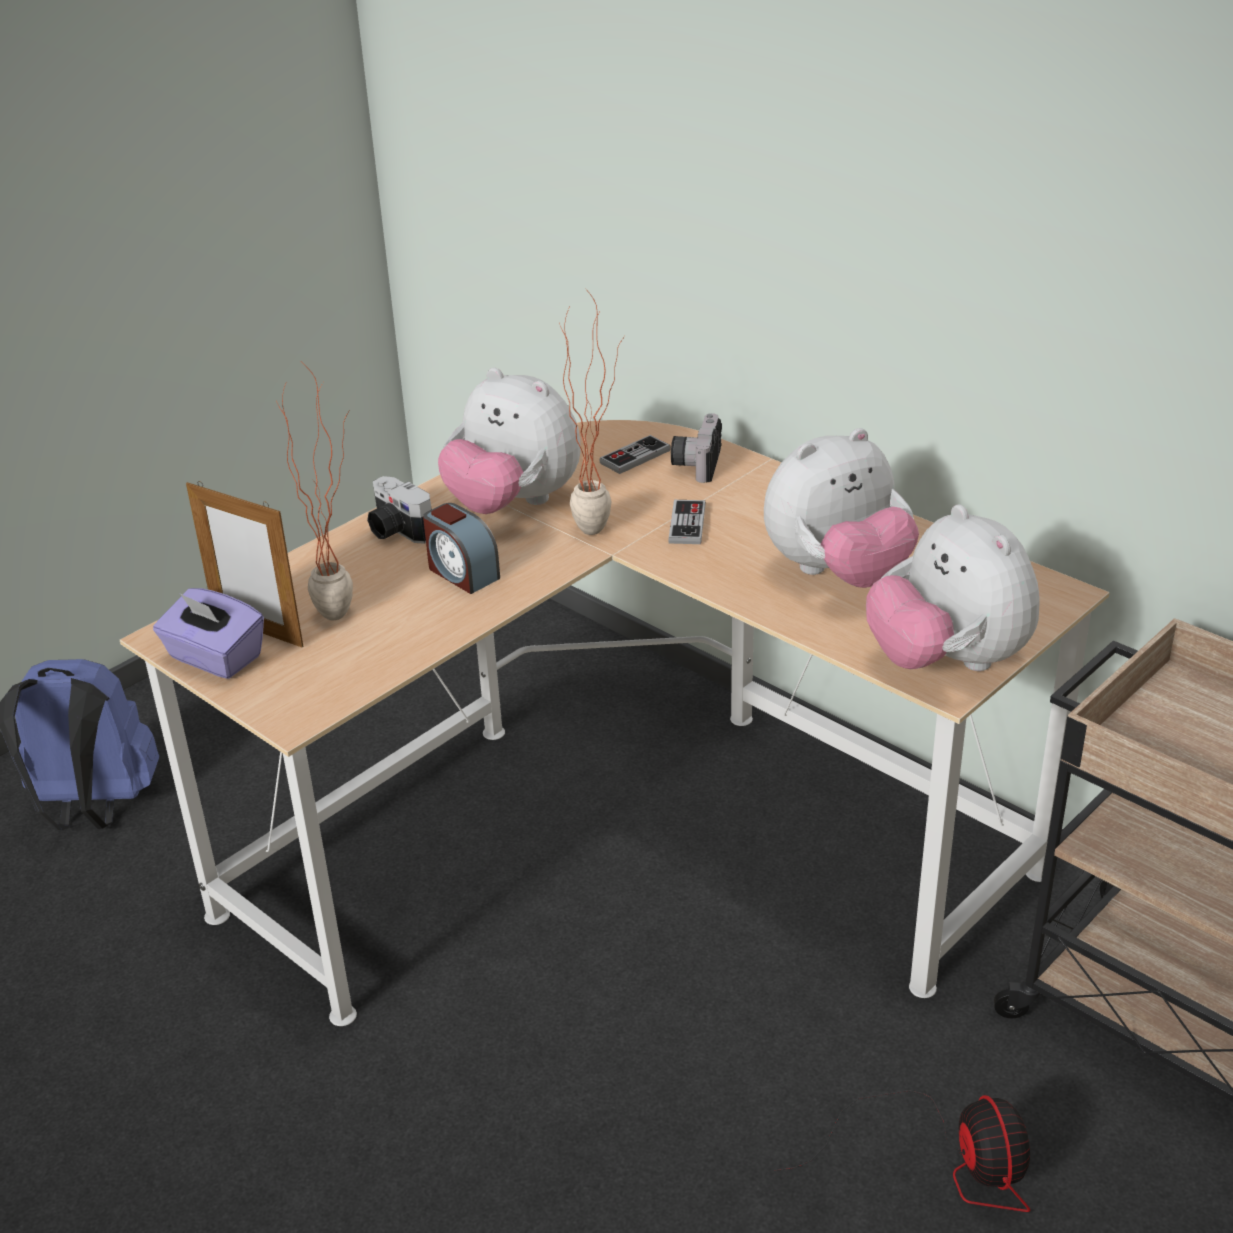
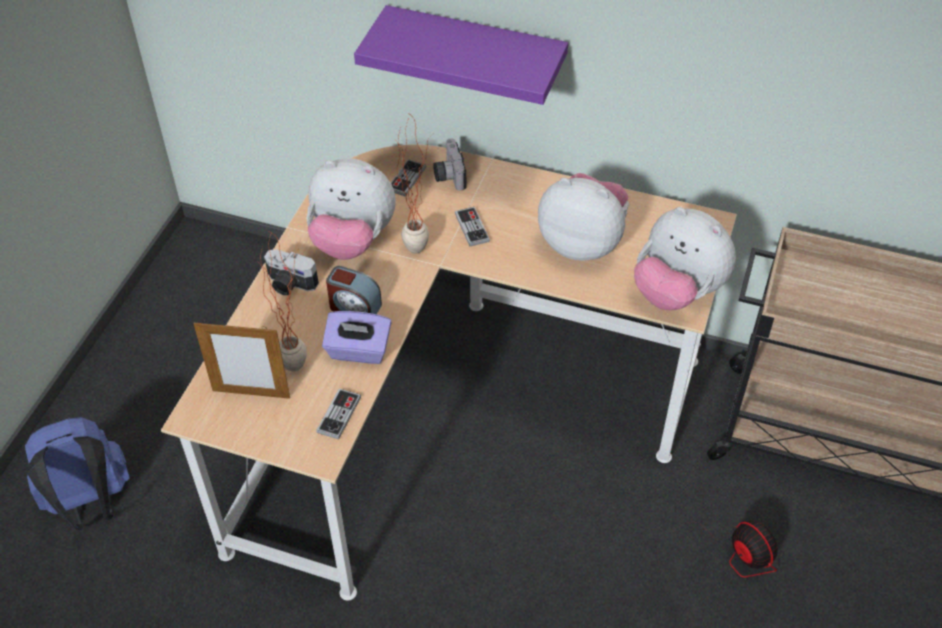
camera: 25 degrees left, 15 degrees up
(214, 658) = (237, 425): purple tissue box -> purple tissue box (358, 351)
(351, 681) = (339, 415): none -> game controller
(758, 280) = (475, 53): none -> purple shelf
(837, 574) = (582, 243): plush toy -> plush toy turned 105 degrees counterclockwise

